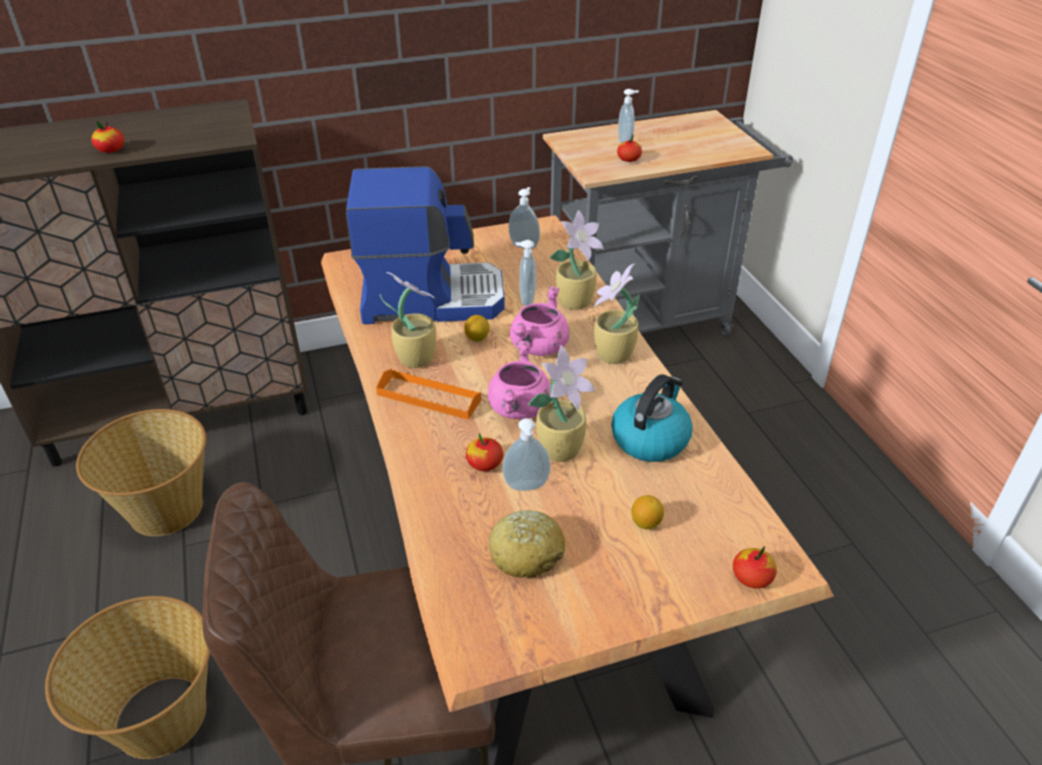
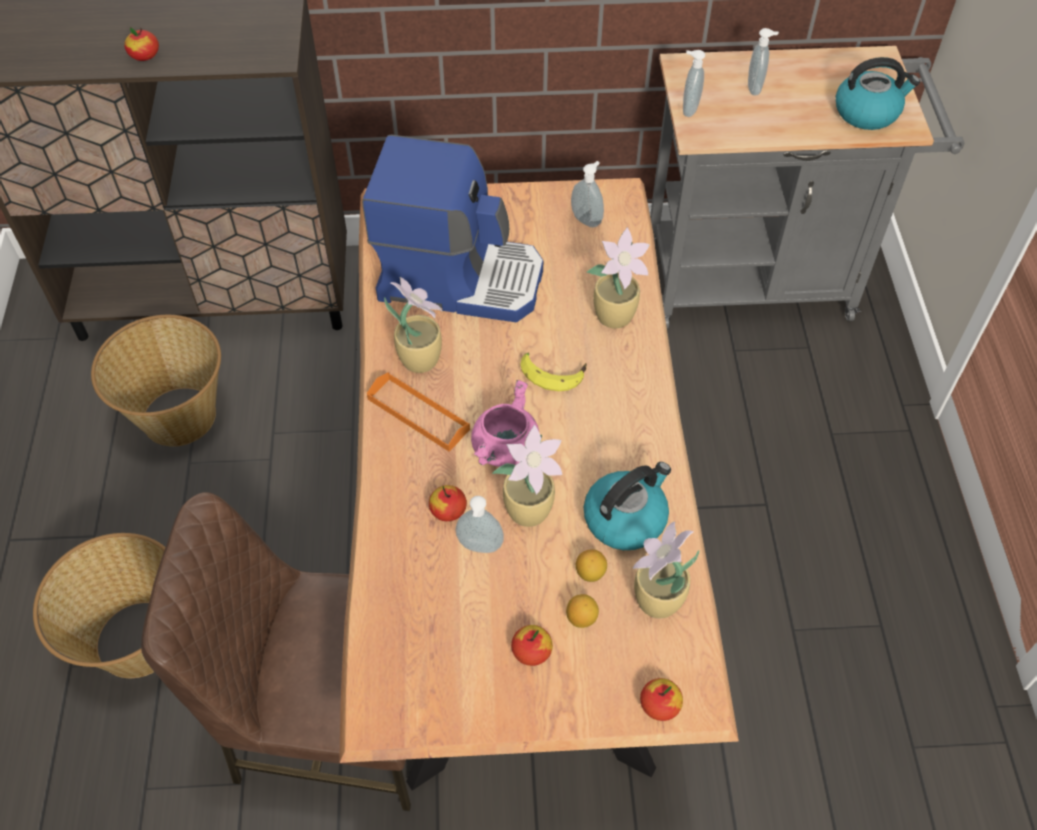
camera: 15 degrees right, 15 degrees up
(477, 338) = (491, 346): lemon -> lemon (590, 573)
(525, 300) = (561, 302): soap dispenser -> soap dispenser (688, 109)
(527, 553) = (455, 623): bread -> none
(539, 347) = (553, 372): pink cooking pot -> banana
(612, 356) = (627, 401): potted plant -> potted plant (656, 602)
(628, 160) = (747, 118): apple -> apple (531, 651)
(716, 145) = (867, 112): none -> kettle

